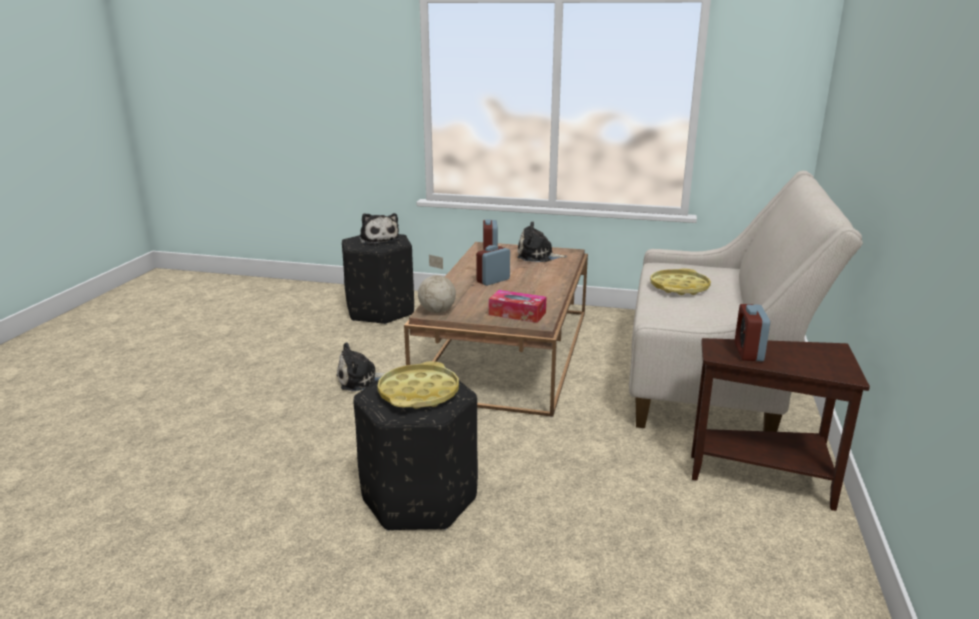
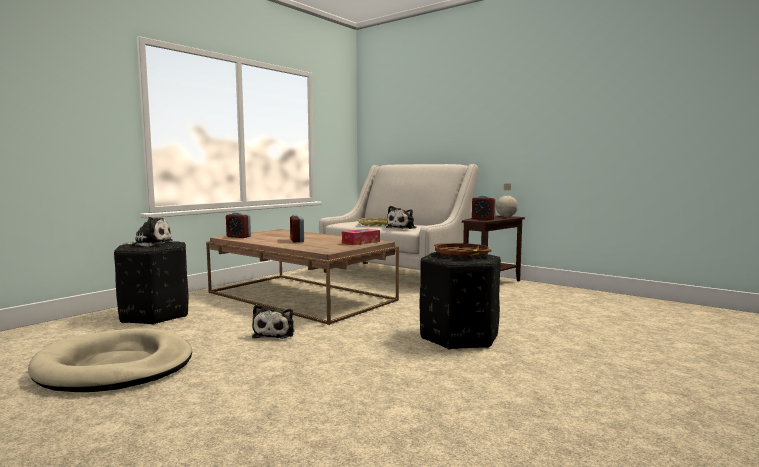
camera: 65 degrees left, 15 degrees down
(245, 347) = (115, 367): none -> beige dog bed
(419, 393) = (461, 255): yellow tray -> brown tray
(437, 311) = (329, 250): globe -> globe (506, 217)
(538, 256) = (272, 233): plush toy -> plush toy (402, 228)

